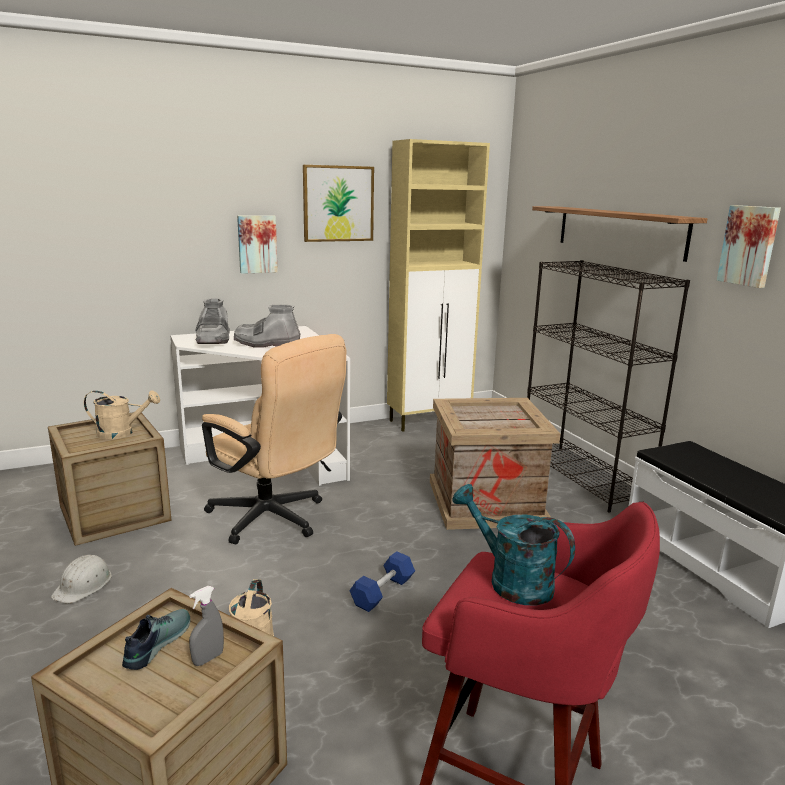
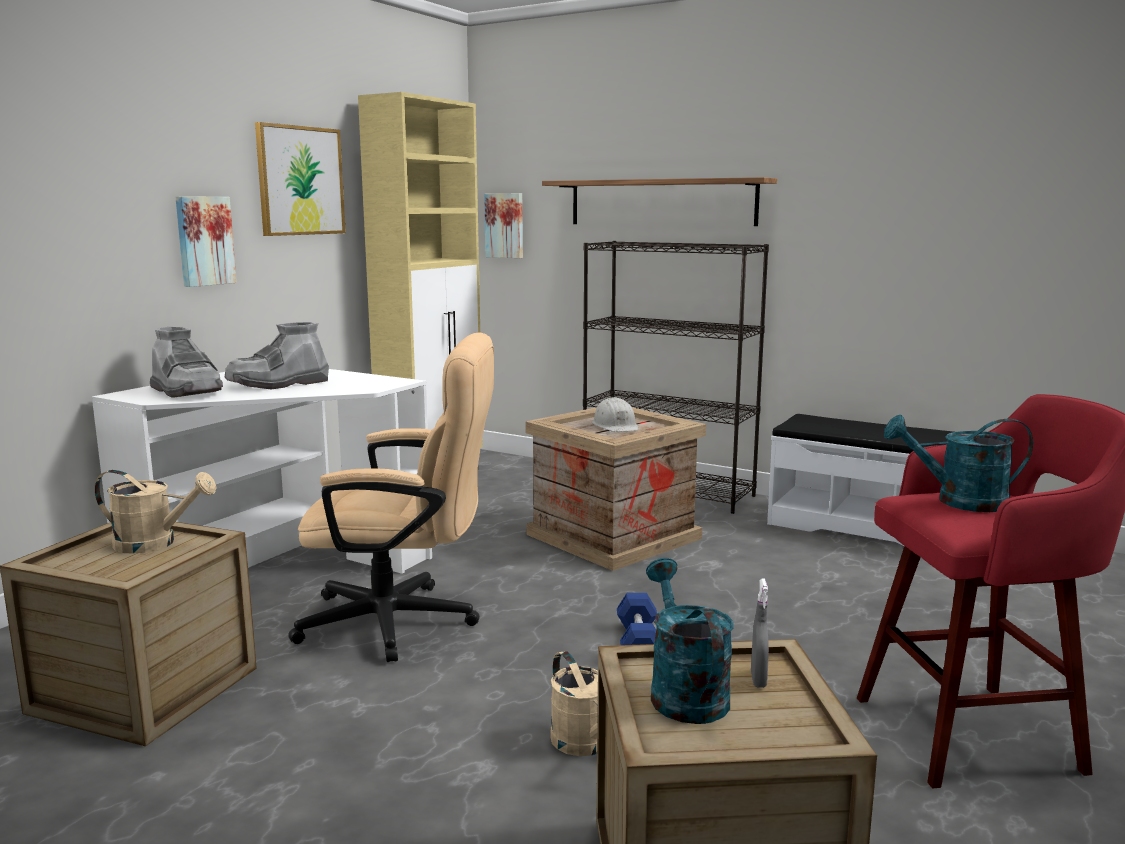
camera: 35 degrees left, 5 degrees down
(84, 585) = (248, 779): white hard hat -> white hard hat (615, 426)
(122, 433) = (155, 544): beige watering can -> beige watering can turned 45 degrees clockwise
(156, 643) = (683, 691): shoe -> turquoise watering can
(749, 245) = (830, 201): picture -> picture (505, 225)

